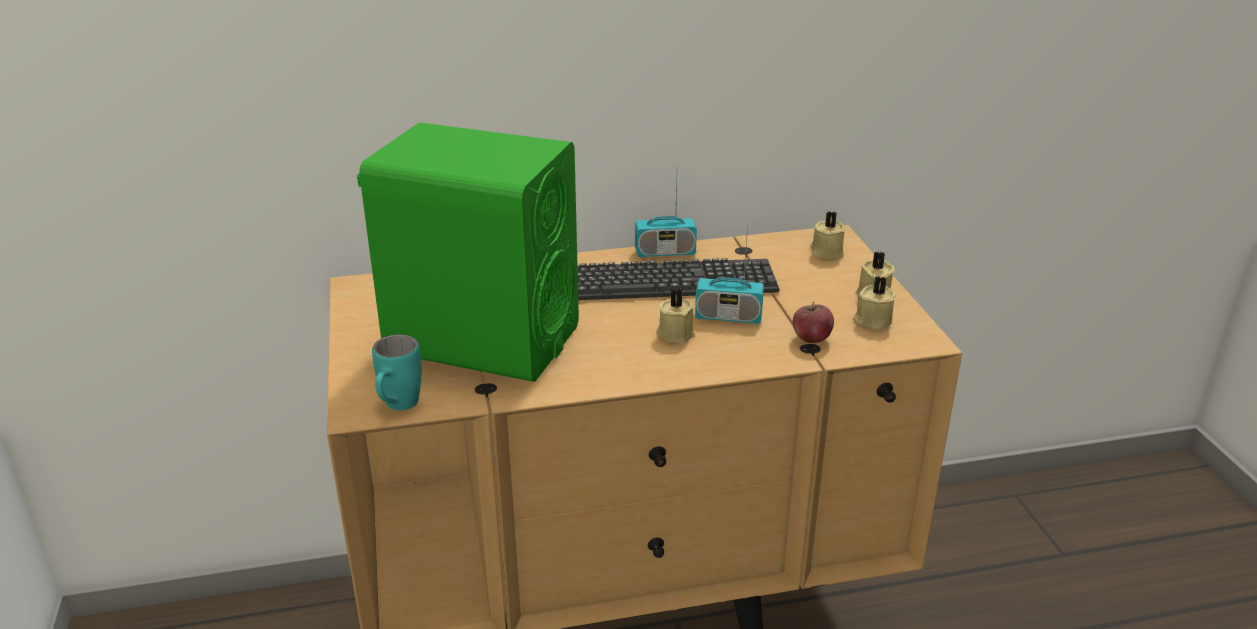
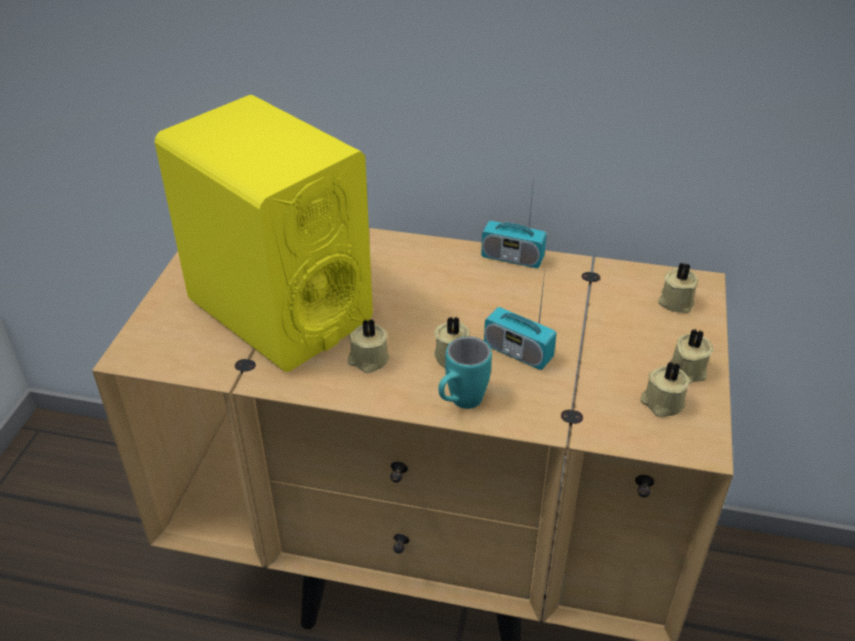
camera: 25 degrees right, 10 degrees up
(397, 408) = (161, 362): turquoise mug -> turquoise mug (460, 404)
(482, 339) = (279, 310): green speaker -> yellow speaker
(601, 355) = (368, 360): none -> beige candle
(666, 282) = (488, 293): keyboard -> none
(811, 338) = (581, 405): apple -> none

